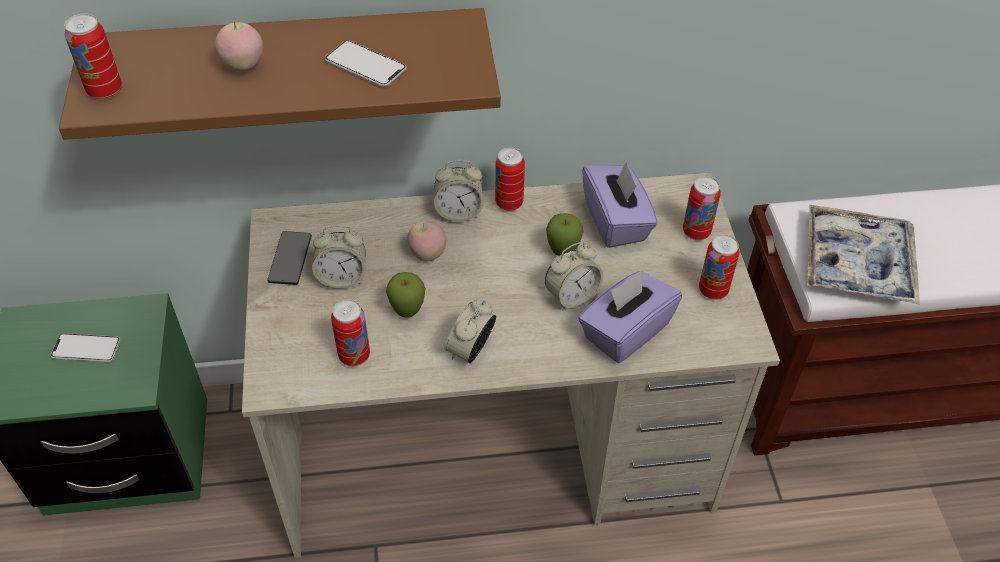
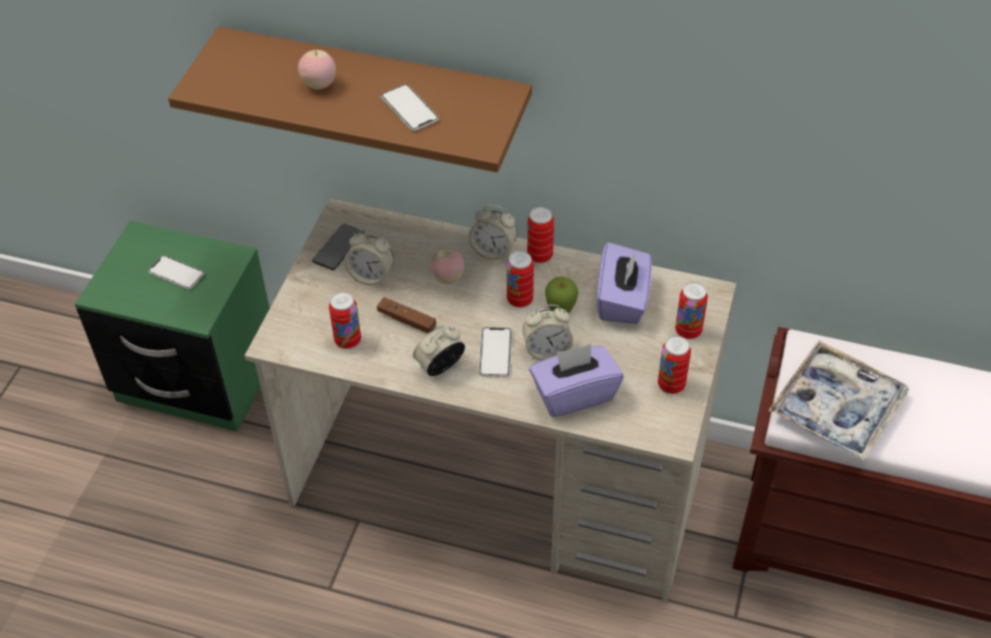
camera: 25 degrees right, 0 degrees up
(105, 90) = (212, 77): can -> can (520, 300)
(407, 312) = (407, 320): apple -> brown game controller
(521, 316) = (495, 353): none -> phone

